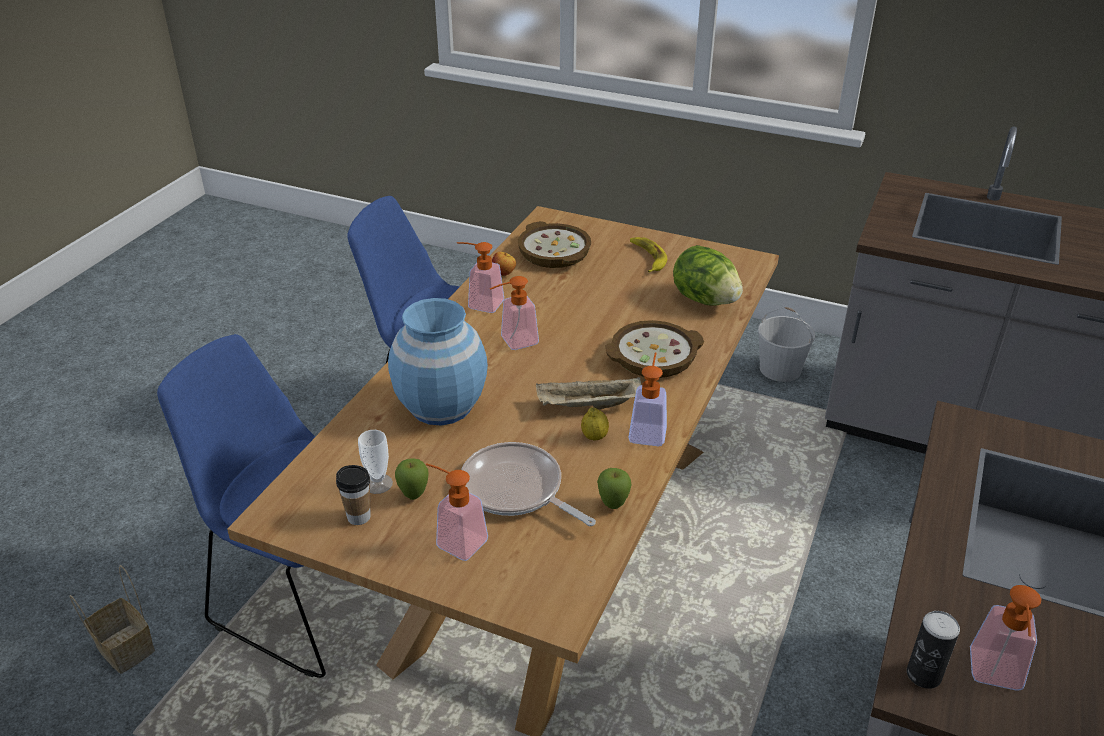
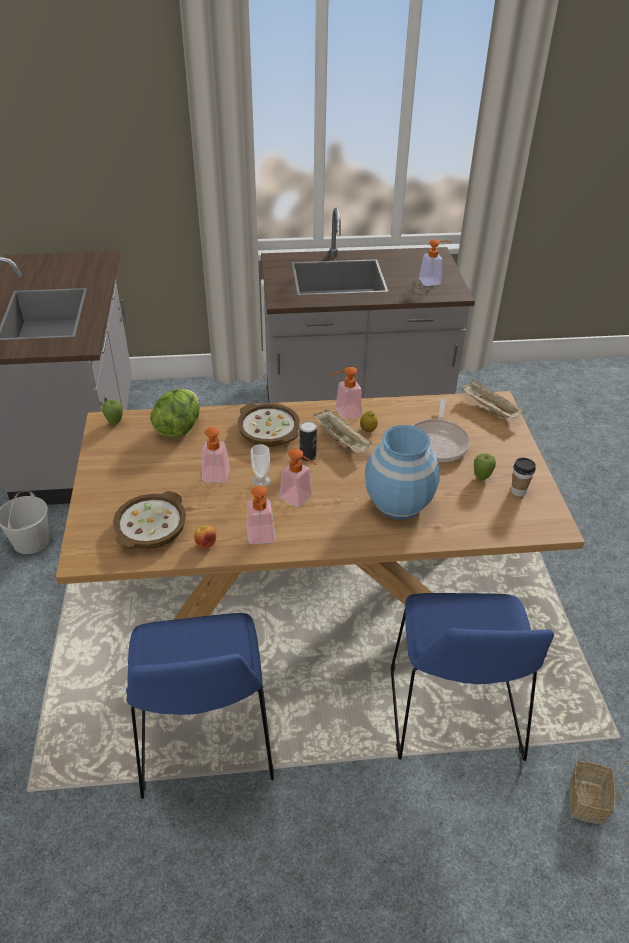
camera: 120 degrees left, 5 degrees up
(378, 484) = (488, 496): cup -> cup (261, 480)
(455, 540) = (493, 449): soap dispenser -> soap dispenser (215, 478)
(547, 590) = (489, 409): none -> beige tray
(613, 505) = (415, 407): apple -> apple (115, 423)
(647, 257) = (129, 472): banana -> none
(923, 675) = (449, 293): can -> can (307, 456)

